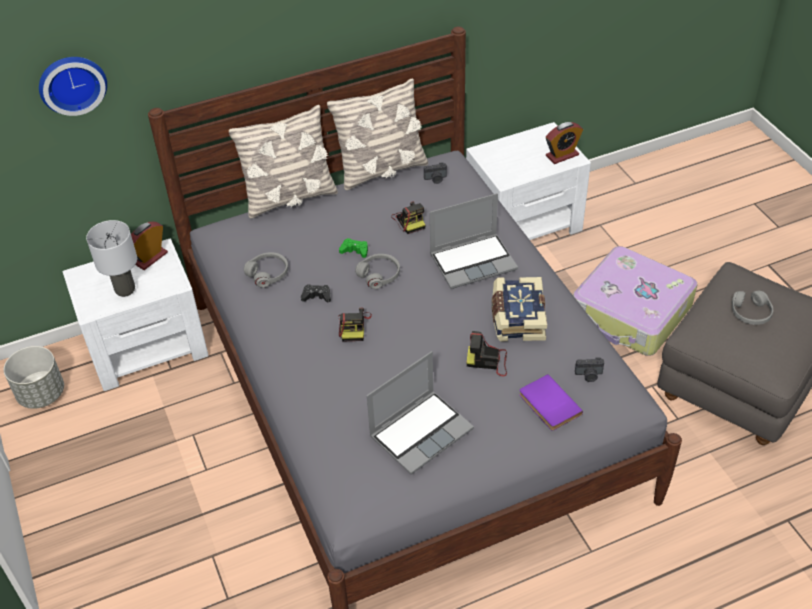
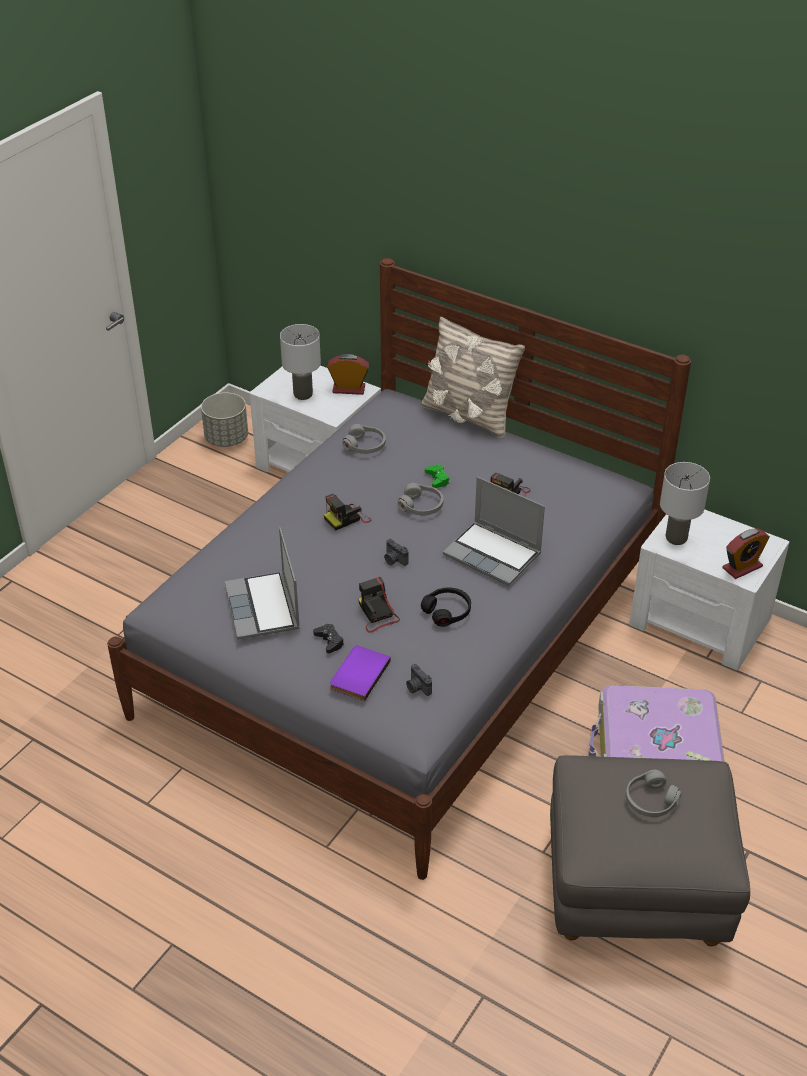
camera: 55 degrees right, 5 degrees down
(72, 83) = (340, 199): wall clock -> none
(317, 296) = (363, 483): black game controller -> black game controller (329, 641)
(382, 170) = (560, 450): beige pillow -> none
(421, 431) = (264, 608): laptop -> laptop turned 60 degrees clockwise
(435, 179) = (582, 486): camera -> camera (394, 560)
(508, 170) = (677, 539): none -> white table lamp
(517, 318) = (447, 611): book -> black headphones
(562, 155) = (742, 567): alarm clock -> alarm clock turned 60 degrees counterclockwise

